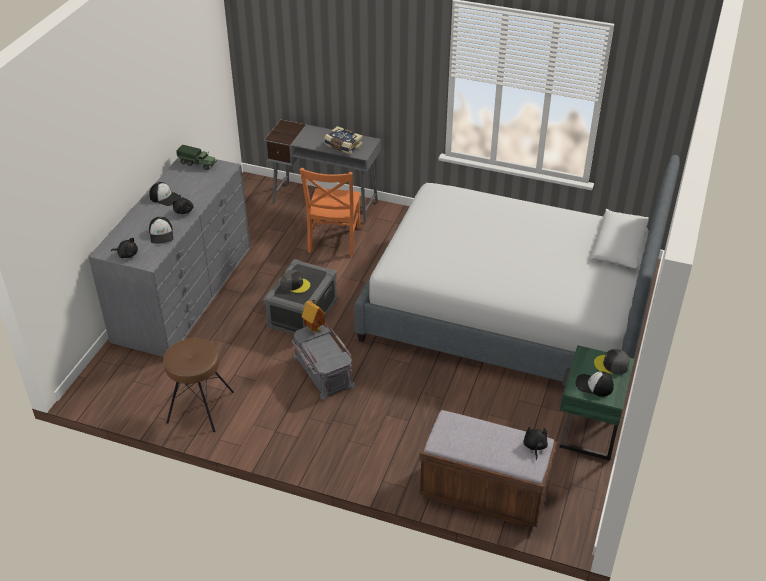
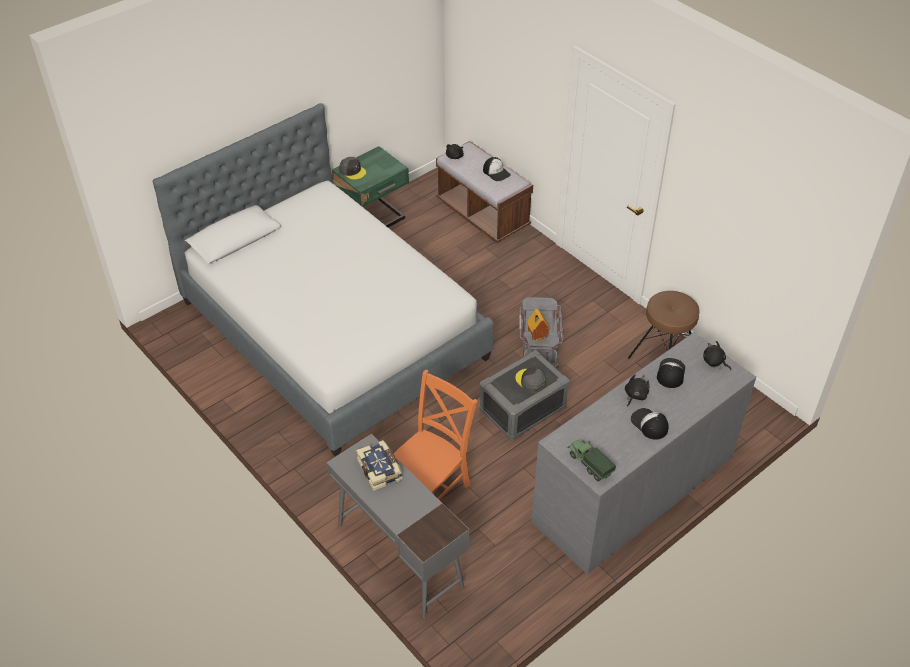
camera: 150 degrees left, 5 degrees up
(594, 385) = (381, 164): cap -> cap (496, 172)

